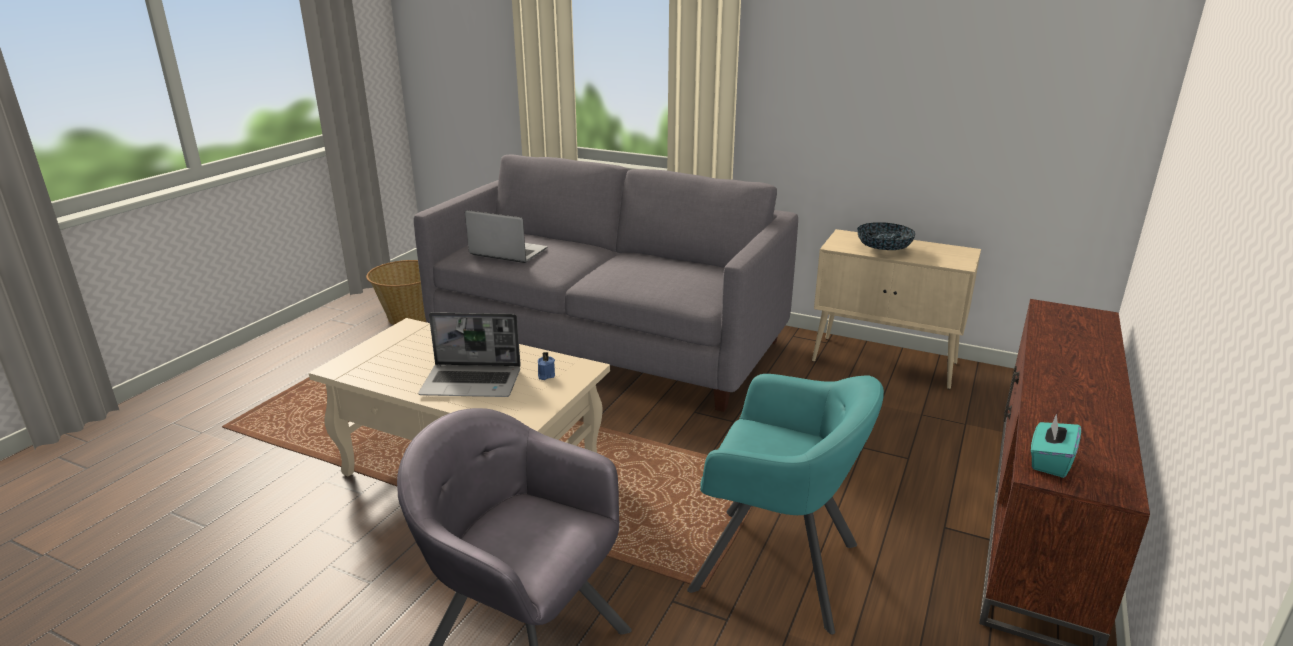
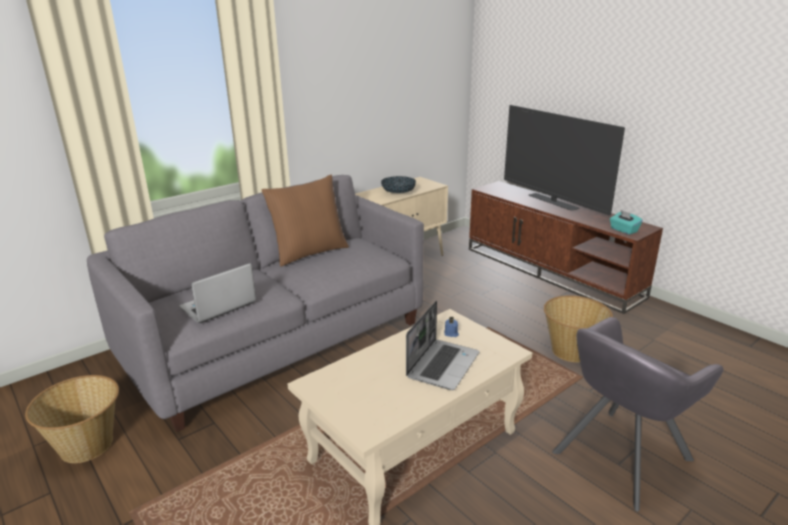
camera: 65 degrees left, 0 degrees up
(666, 258) = (309, 252): none -> brown pillow
(777, 567) = (572, 350): turquoise armchair -> basket
(1090, 373) = (553, 202): none -> television

